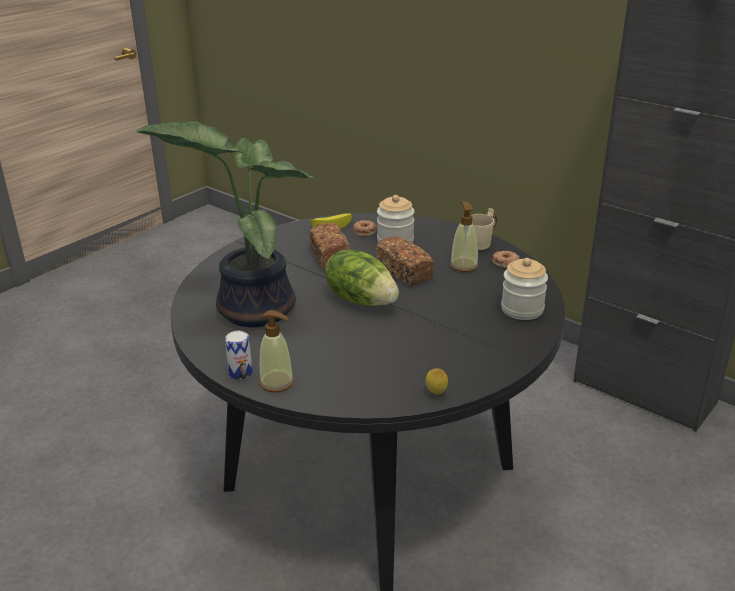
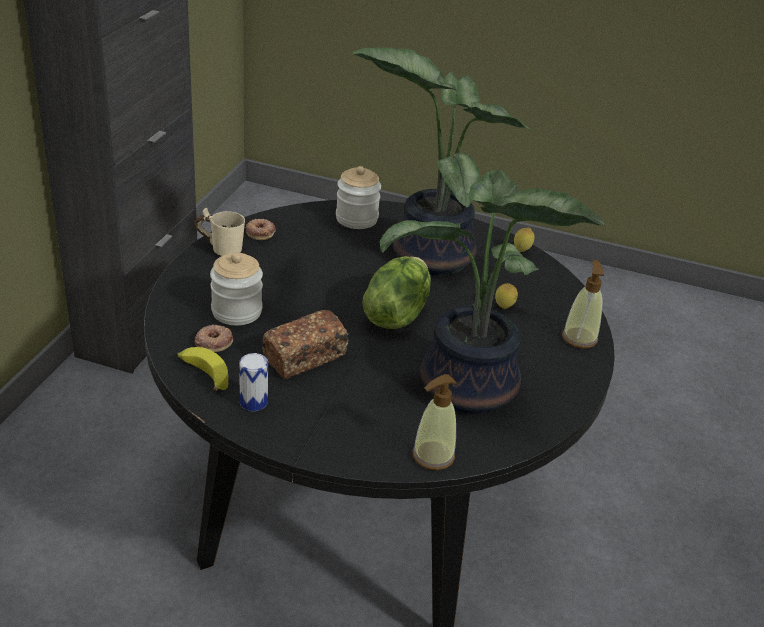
camera: 115 degrees left, 5 degrees up
(240, 373) = (585, 365): can -> can (253, 402)
(342, 353) = (503, 308): none -> lemon
(404, 272) = (316, 294): bread -> none
(447, 334) = (428, 254): none -> potted plant
(463, 265) = (281, 257): soap dispenser -> soap dispenser (432, 456)

